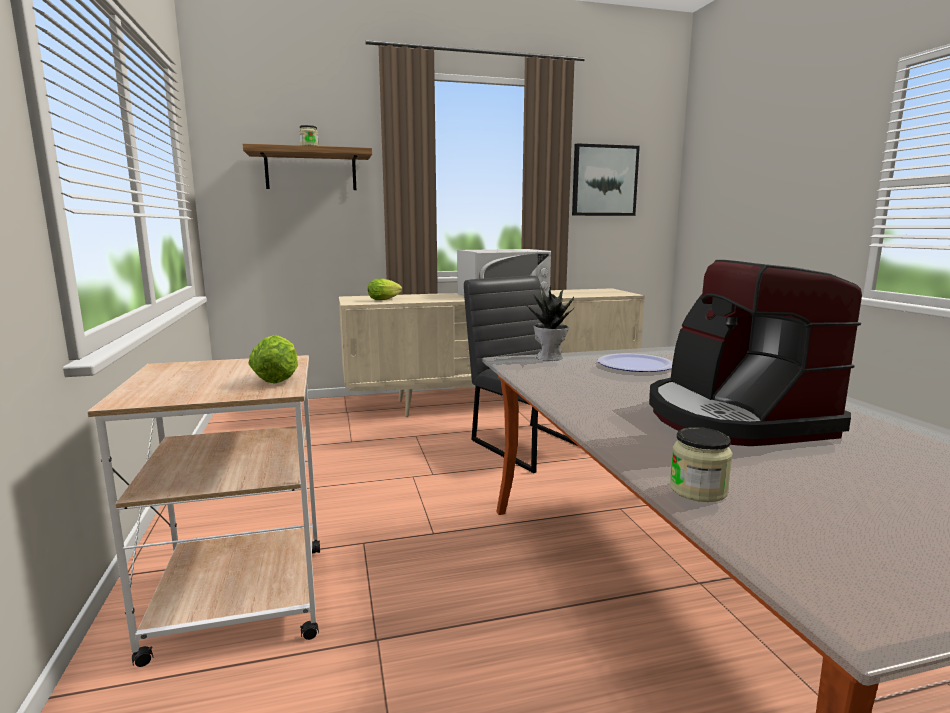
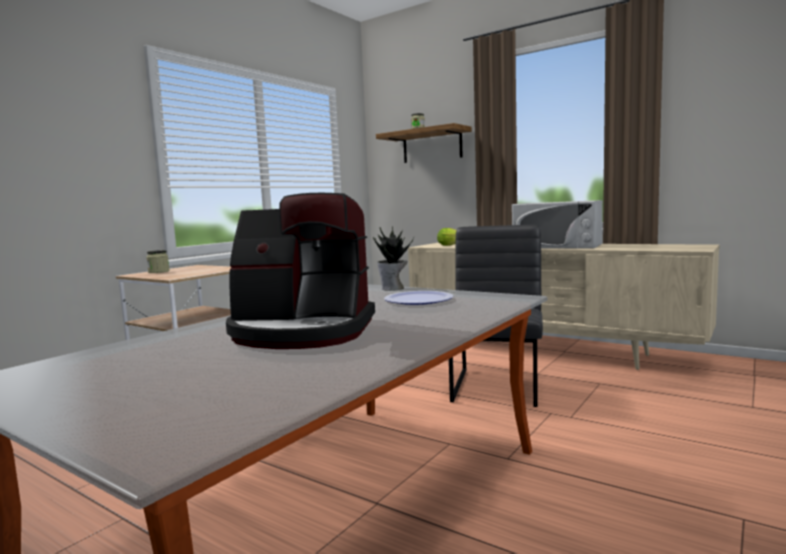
camera: 50 degrees right, 5 degrees down
(278, 378) = (195, 274): lettuce -> none
(604, 181) = (723, 116): picture -> none
(698, 490) = (133, 345): jar -> jar (158, 271)
(733, 418) = (302, 331): coffee machine -> coffee machine turned 120 degrees counterclockwise

